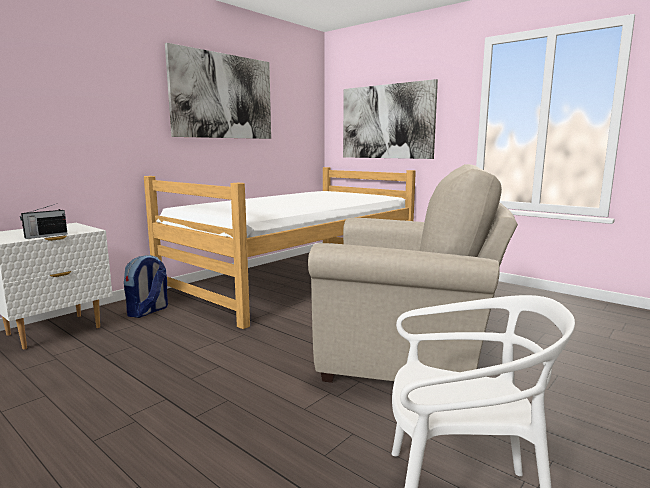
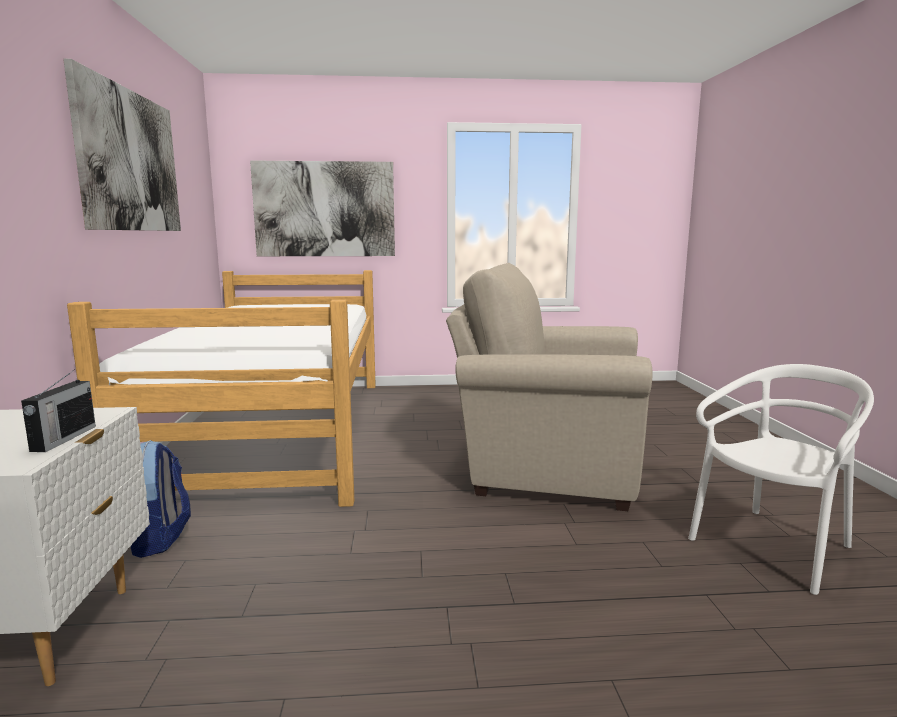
camera: 45 degrees left, 0 degrees up
(407, 354) = (546, 467): beige armchair -> beige armchair turned 135 degrees counterclockwise

